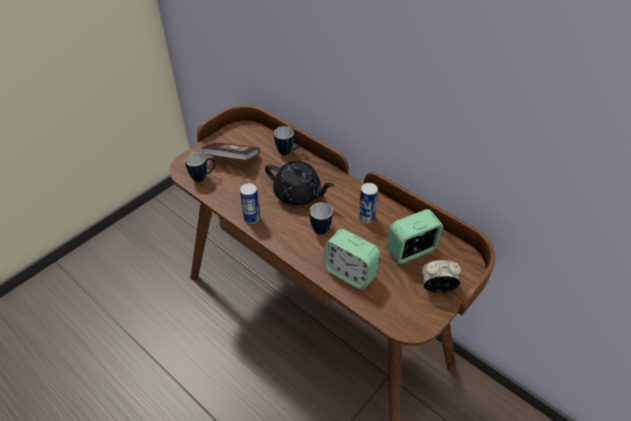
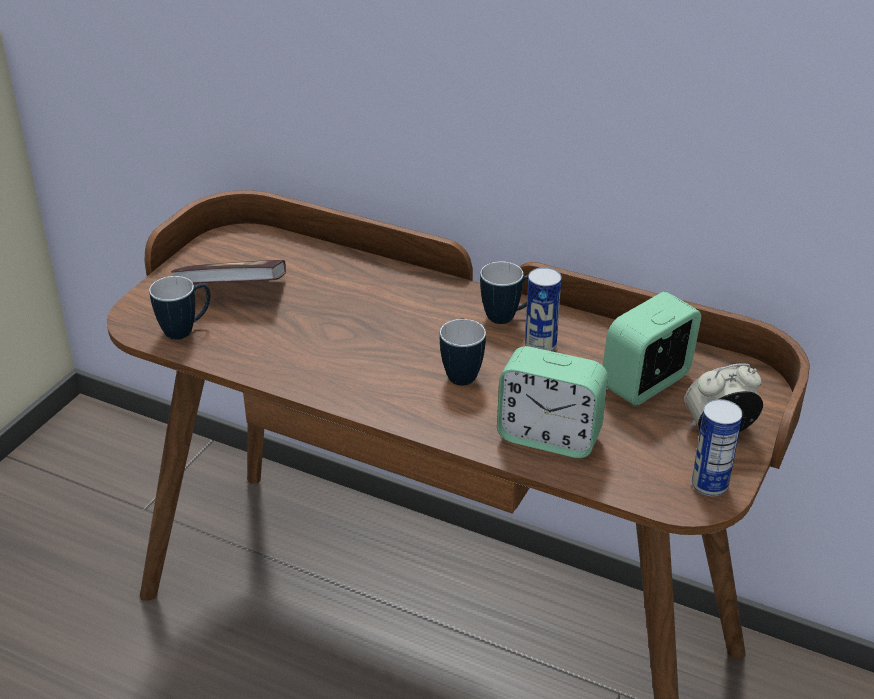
camera: 15 degrees left, 10 degrees down
(252, 218) = (317, 382): can -> can (709, 485)
(288, 152) = (342, 263): mug -> mug (508, 316)
(298, 194) = (392, 328): black teapot -> none

